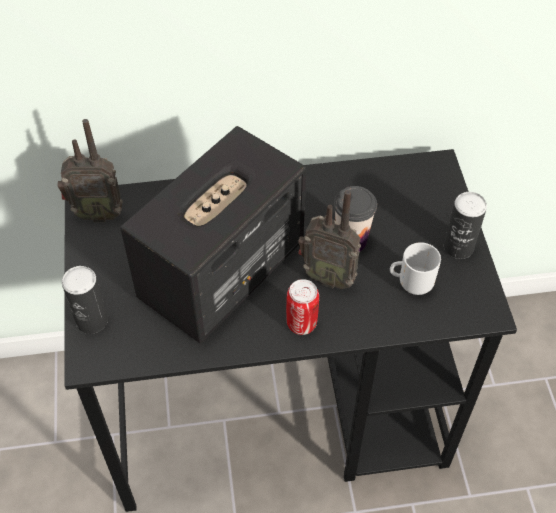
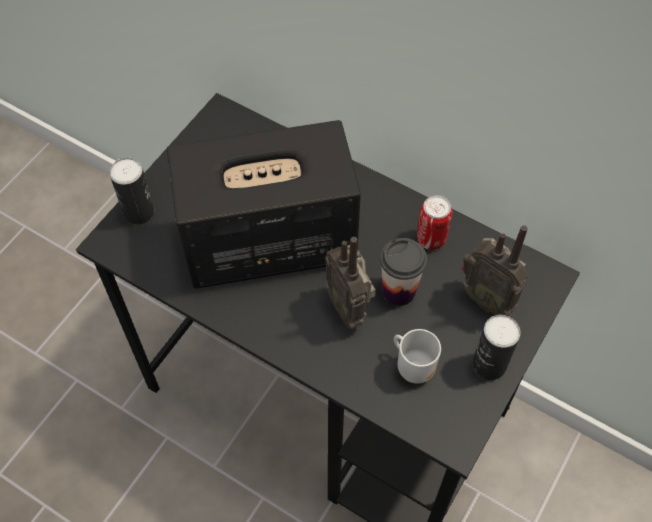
camera: 40 degrees right, 5 degrees up
(97, 213) = (222, 127): radio -> radio (487, 298)
(301, 323) = (288, 331): can -> can (431, 239)

